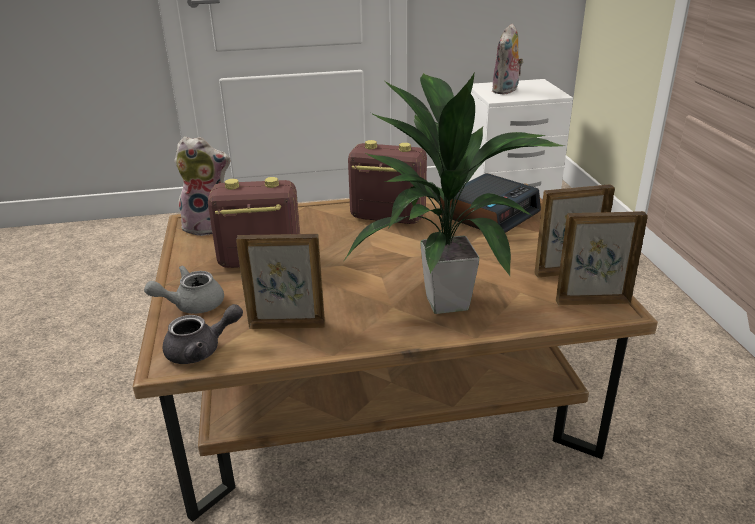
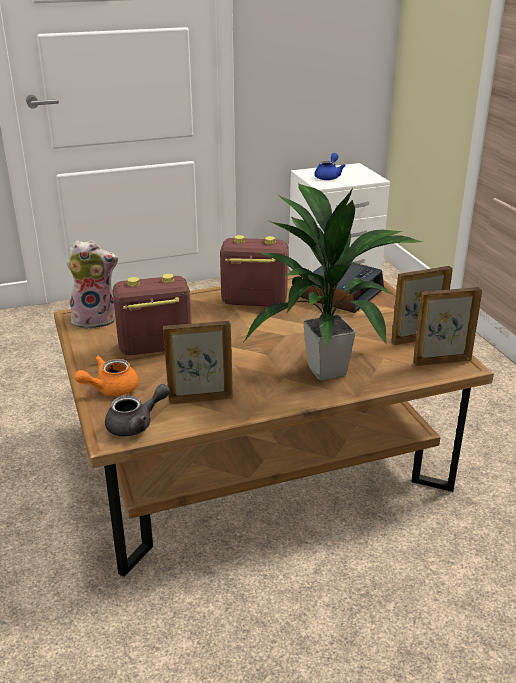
camera: 10 degrees left, 0 degrees up
(191, 305) = (110, 389): grey teapot -> orange teapot
(506, 91) = (328, 176): plush toy -> blue teapot

